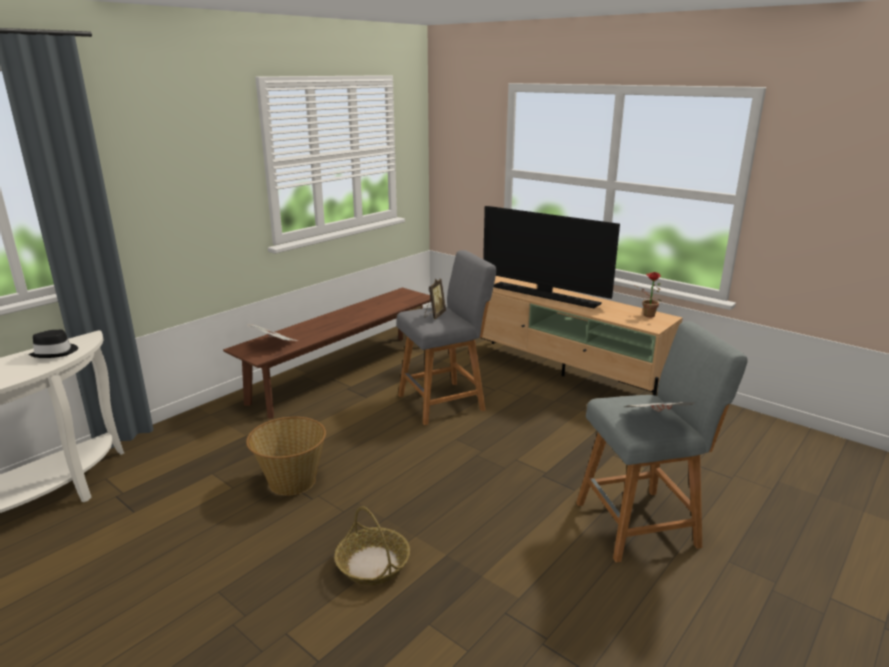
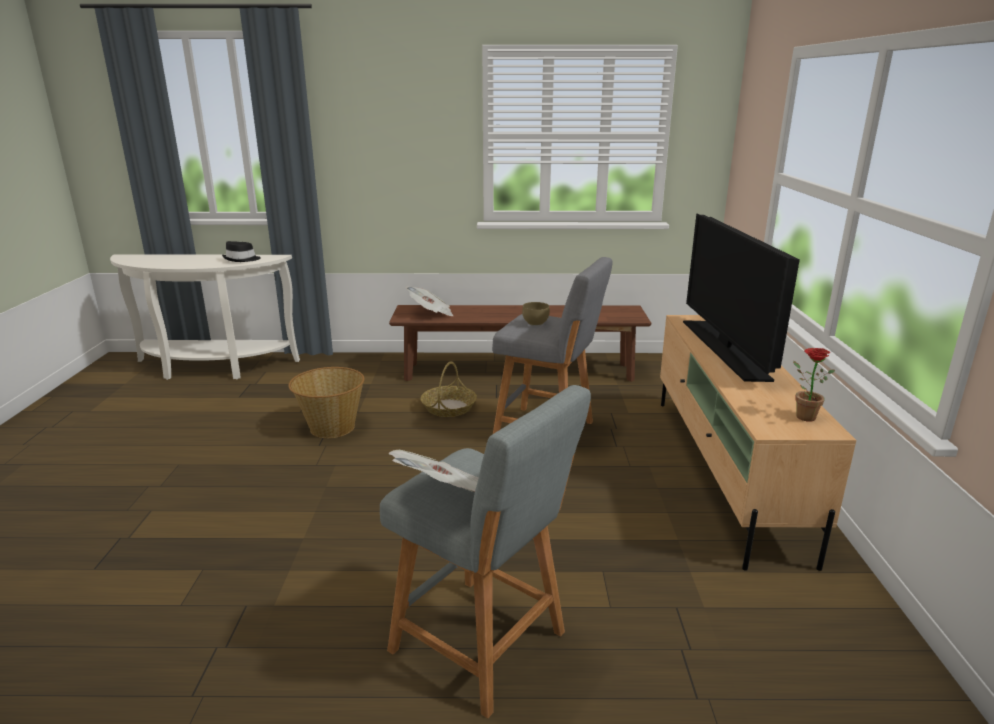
camera: 50 degrees right, 0 degrees up
(372, 564) = (259, 508): basket -> basket (449, 407)
(434, 315) = (536, 323): picture frame -> brown bowl

